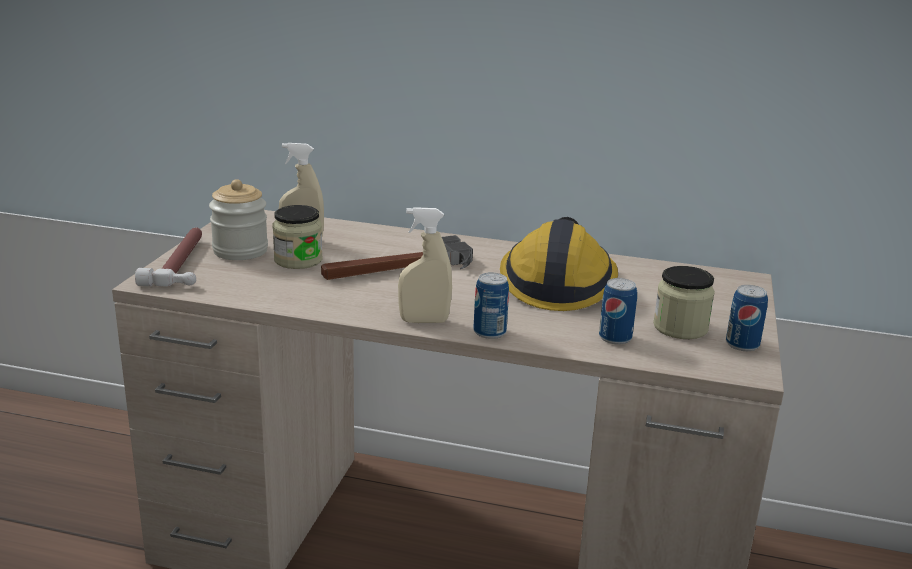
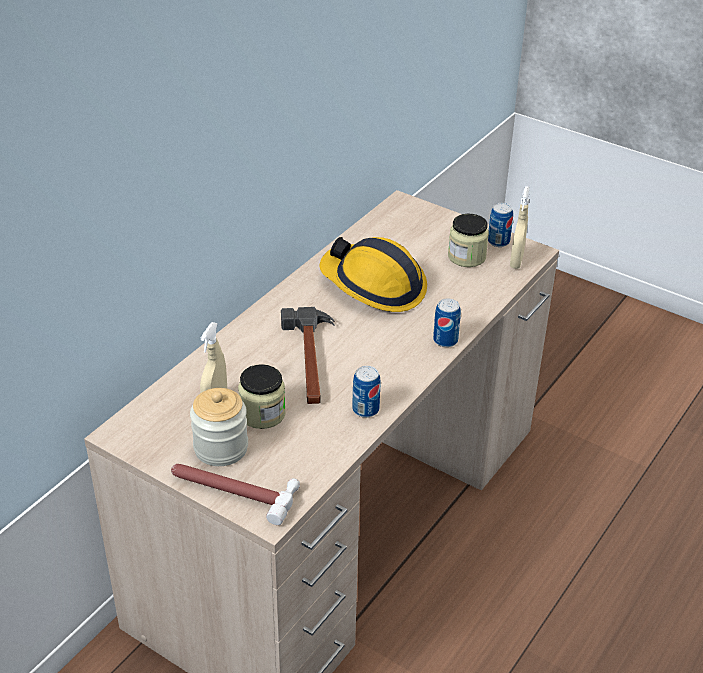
camera: 70 degrees left, 15 degrees up
(424, 321) = (415, 367): beige spray bottle -> beige spray bottle (516, 261)
(615, 338) = (472, 288): can -> can (365, 409)

